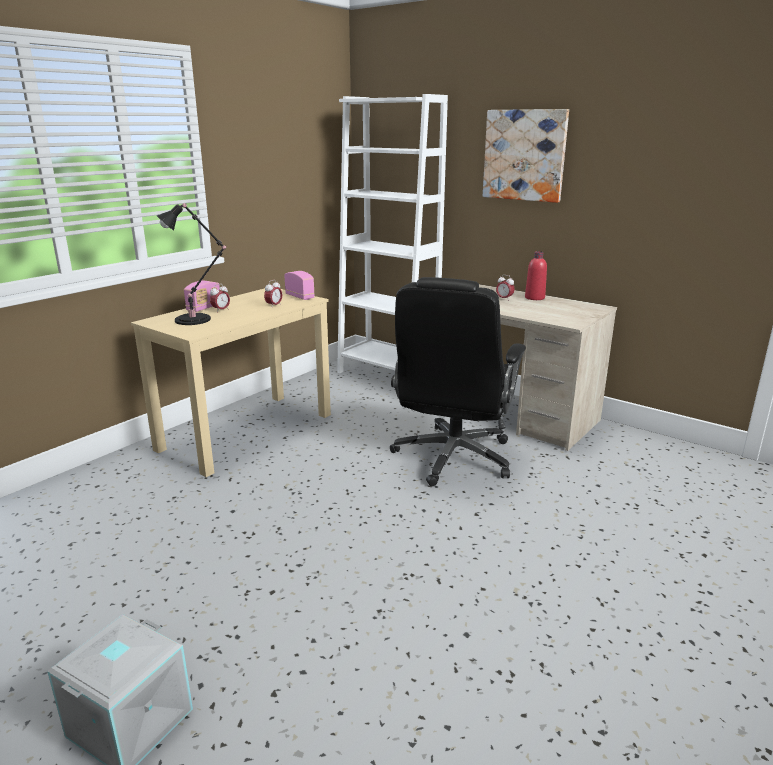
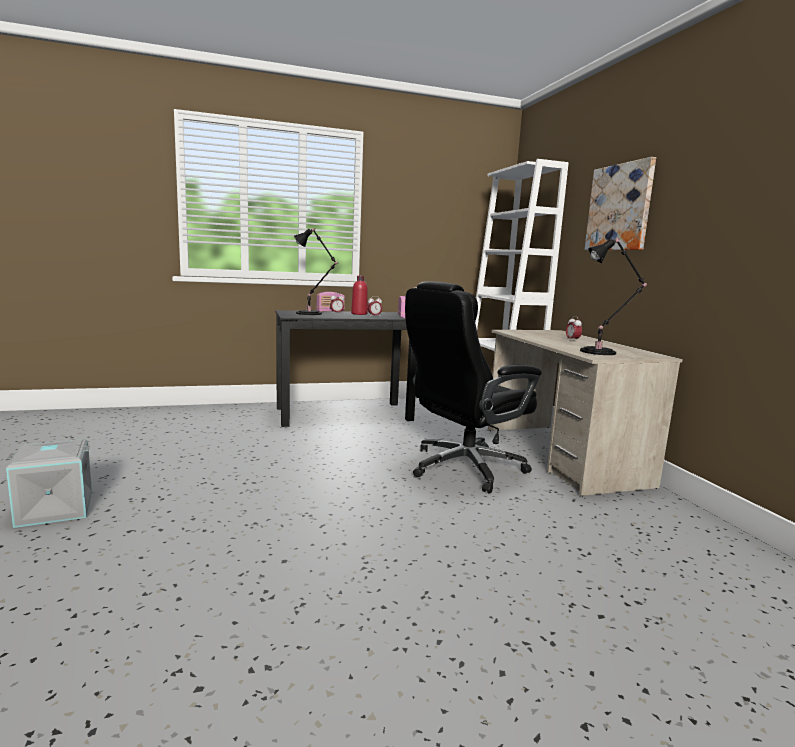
camera: 35 degrees right, 10 degrees down
(247, 431) = (344, 414): beige desk -> black desk
(534, 298) = (605, 344): red bottle -> red bottle (359, 314)
(560, 314) = (601, 352): none -> black table lamp

